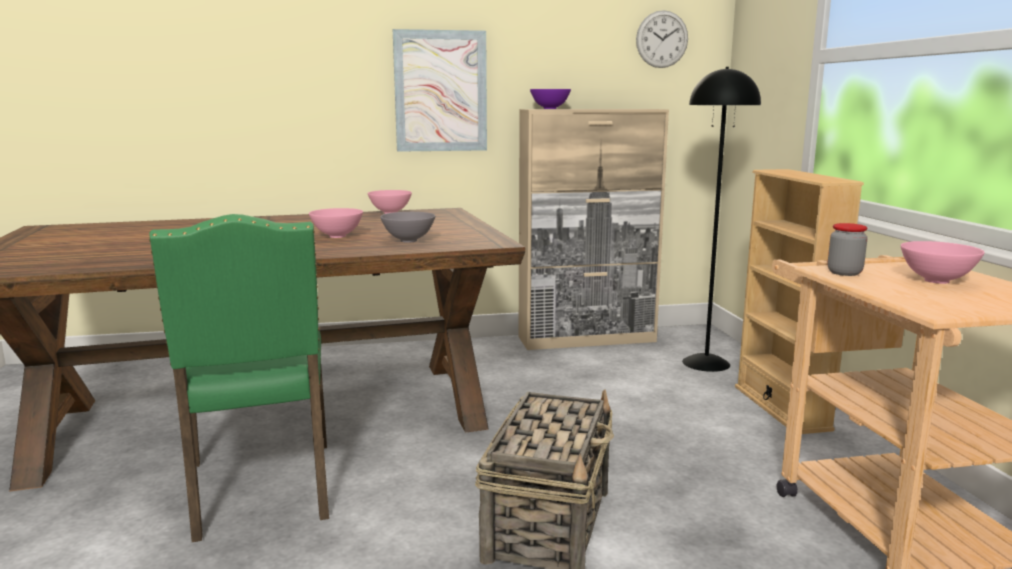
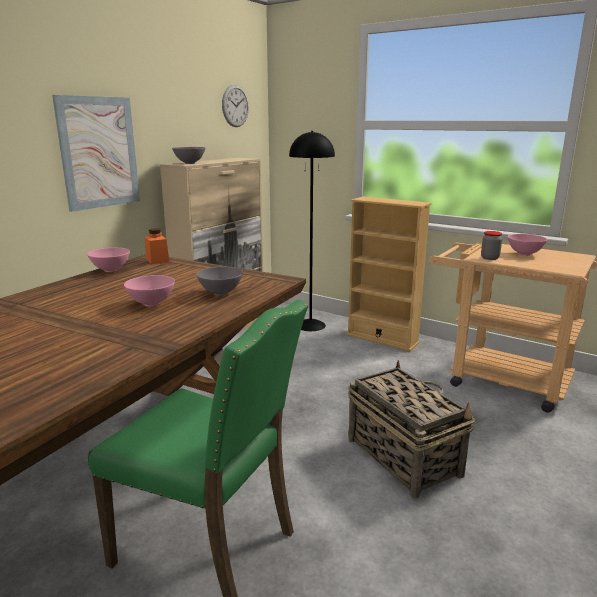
camera: 45 degrees left, 5 degrees up
(448, 212) = (157, 260): none -> orange jar
(550, 109) = (190, 163): purple bowl -> grey bowl

